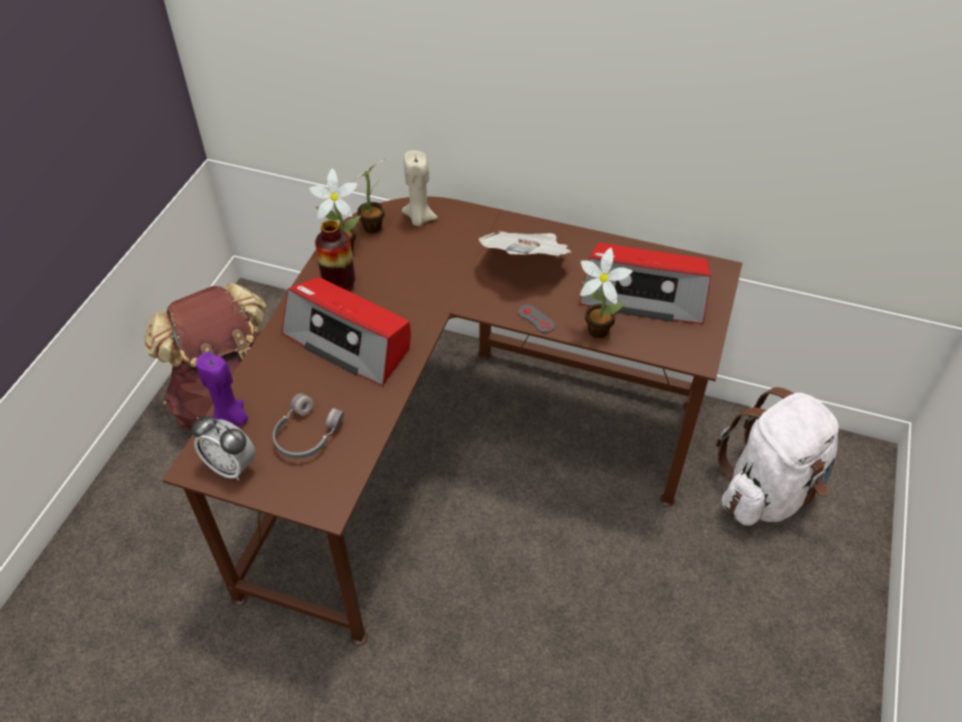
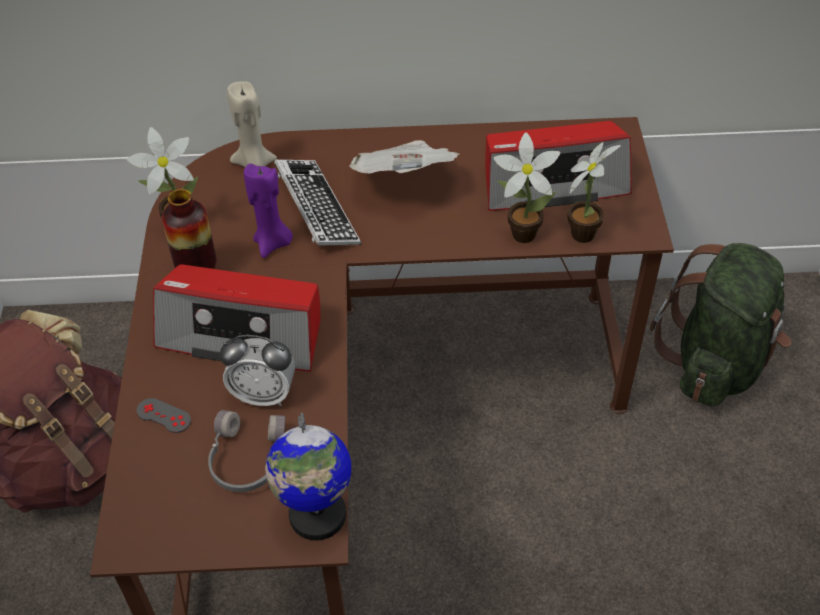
camera: 20 degrees left, 0 degrees up
(231, 419) = (142, 471): purple candle -> purple candle (273, 243)
(231, 466) = (172, 528): alarm clock -> alarm clock (263, 394)
(334, 492) = (317, 515): none -> globe
(375, 226) = (205, 187): potted plant -> potted plant (584, 231)
(448, 265) = (316, 209): none -> keyboard
(536, 319) = (448, 241): grey game controller -> grey game controller (163, 415)
(768, 490) = (716, 362): white backpack -> green backpack

